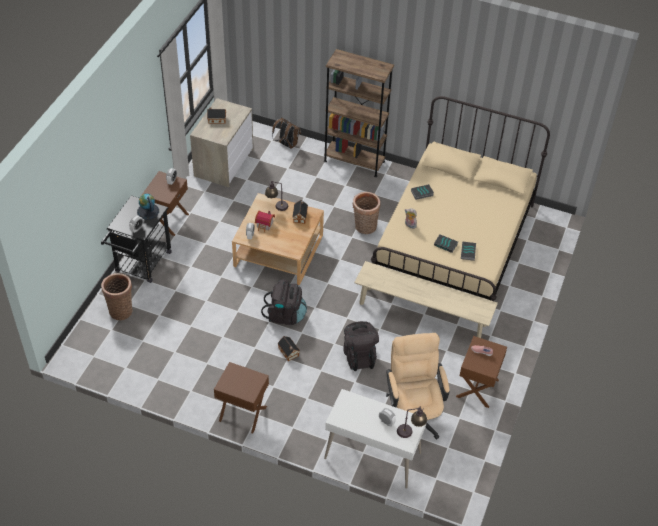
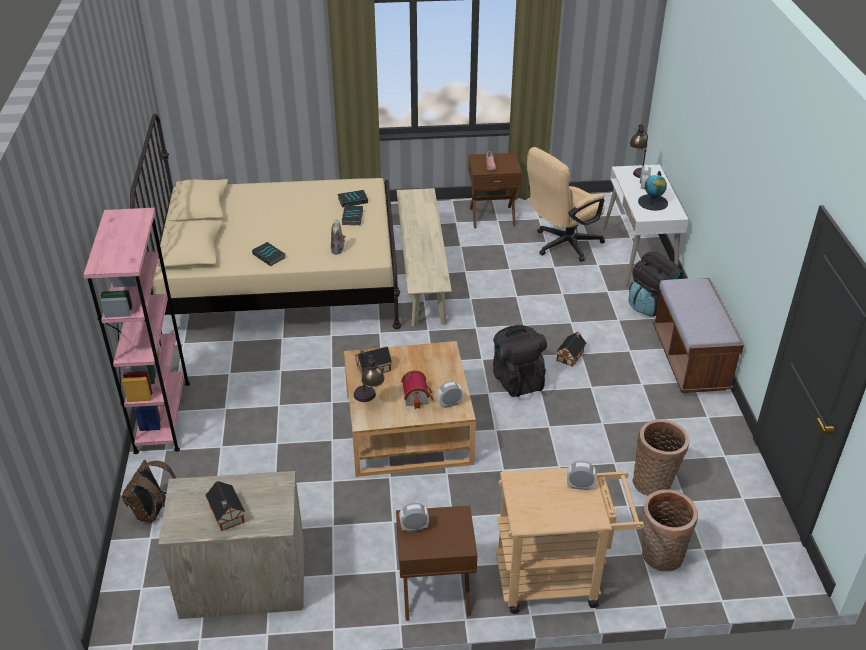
camera: 115 degrees left, 10 degrees down
(141, 265) = (557, 578): black cart -> beige cart
(148, 211) = (531, 491): globe -> globe (653, 202)
(242, 414) = (690, 360): brown nightstand -> brown bench
(354, 161) = (162, 416): brown bookcase -> pink bookcase
(359, 356) = (523, 301): black backpack -> black backpack (652, 305)
(364, 227) = (305, 361): basket -> basket (654, 483)

